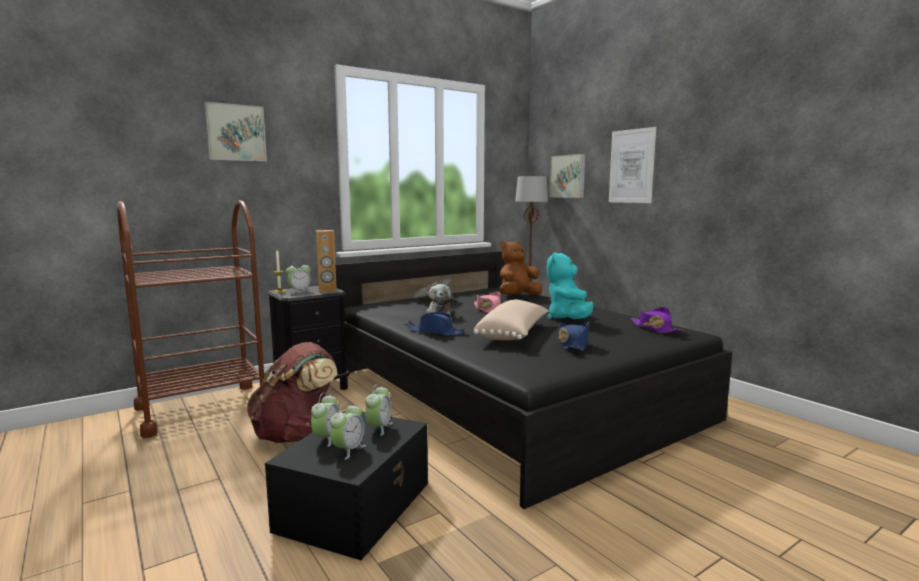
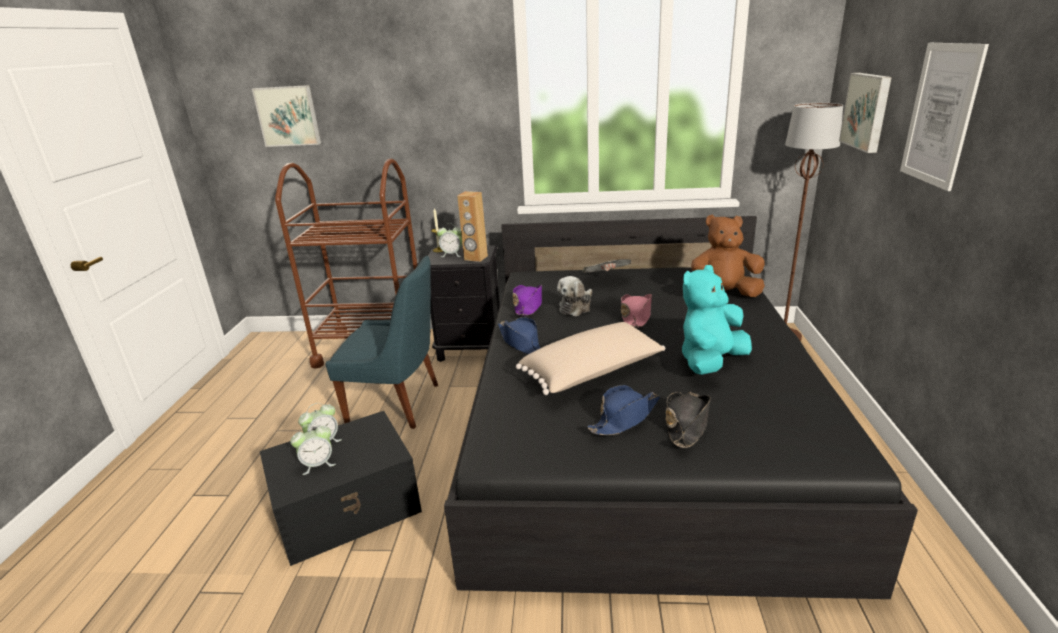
camera: 40 degrees right, 15 degrees up
(235, 133) = (402, 78): picture -> picture (288, 116)
(296, 435) = (398, 404): brown backpack -> blue chair
(379, 428) = (371, 447): alarm clock -> none
(607, 340) = (686, 424): none -> black hat
(654, 329) = (798, 425): purple hat -> purple hat (528, 306)

